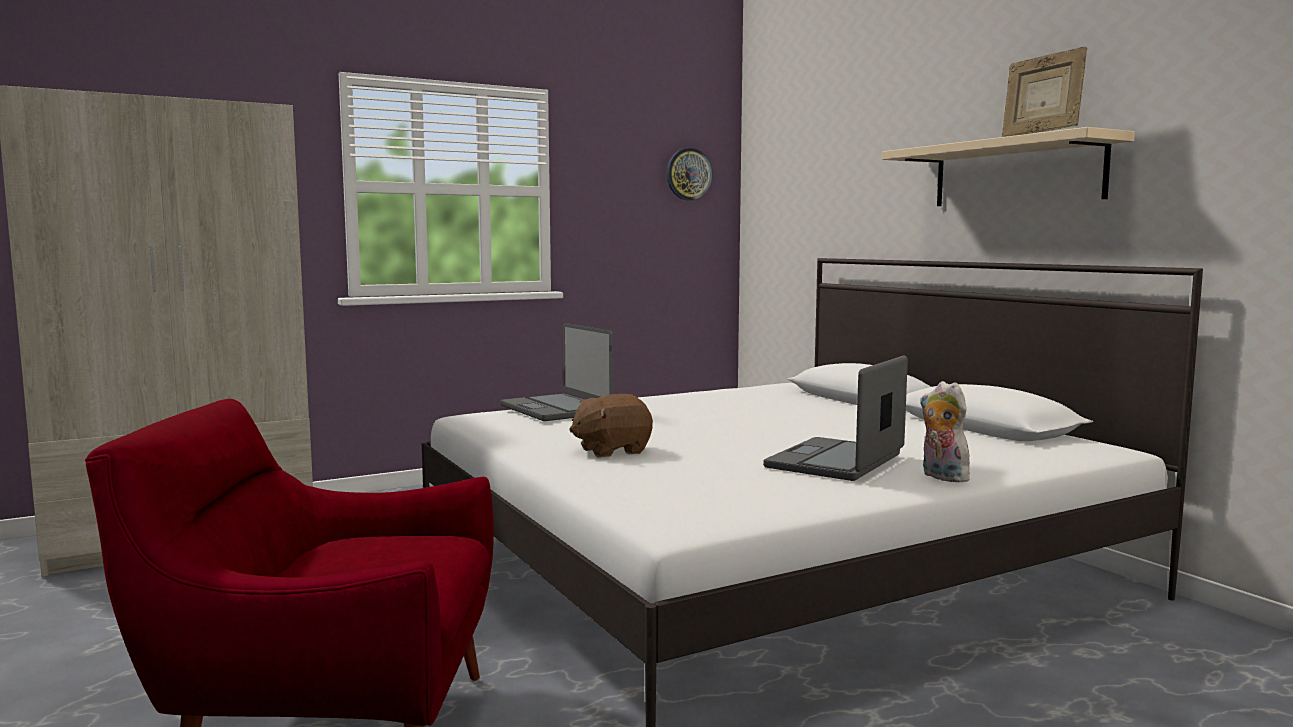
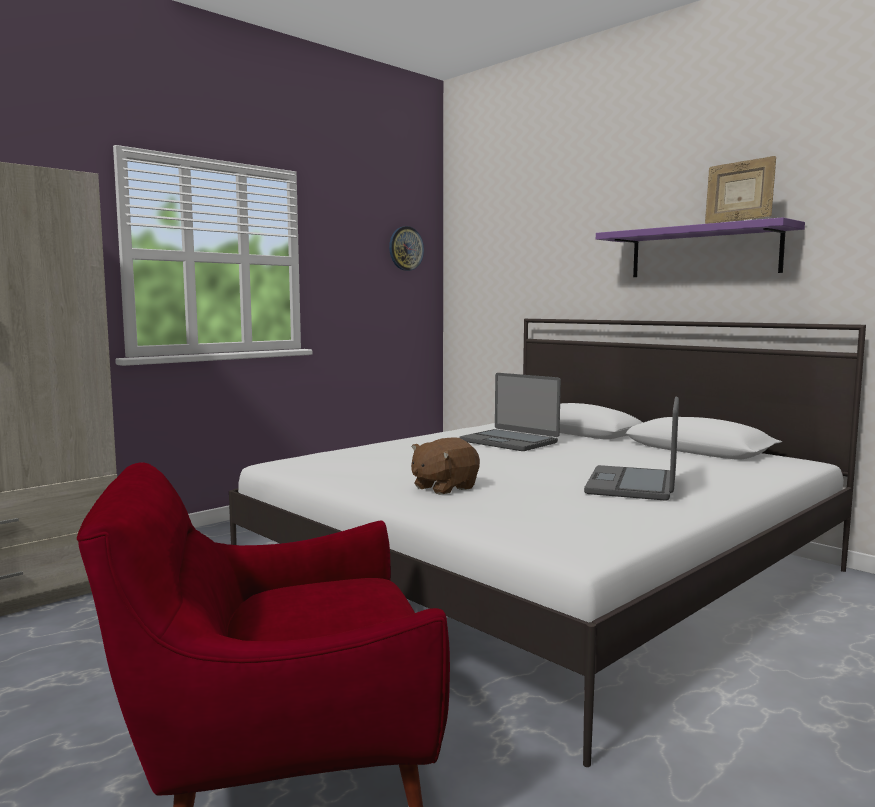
camera: 15 degrees left, 0 degrees up
(556, 409) = (353, 453): laptop -> laptop (509, 442)
(941, 477) = (722, 492): plush toy -> none
(1016, 173) = (703, 252): beige shelf -> purple shelf

